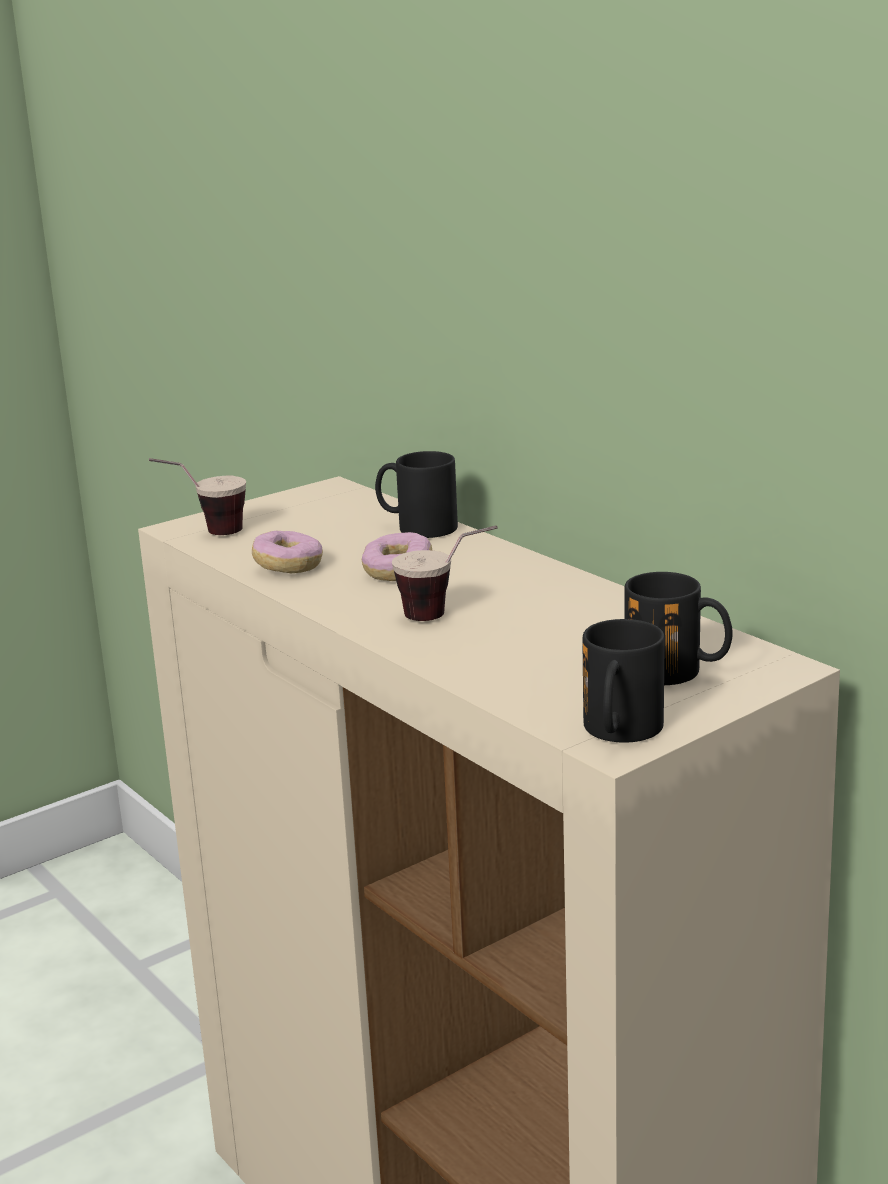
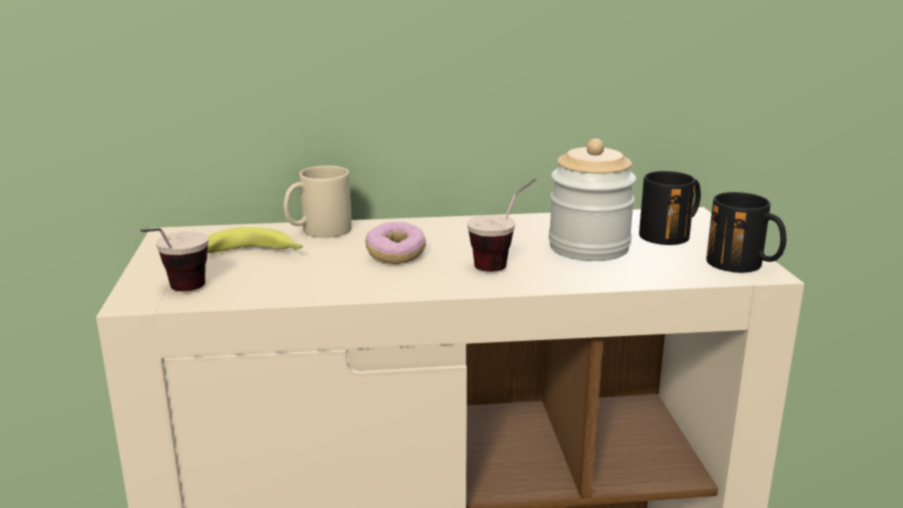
camera: 60 degrees left, 0 degrees up
(288, 567) = (319, 283): donut -> none
(326, 526) = (256, 253): none -> banana
(416, 527) = (318, 232): black mug -> beige mug
(555, 642) = (589, 247): none -> jar

